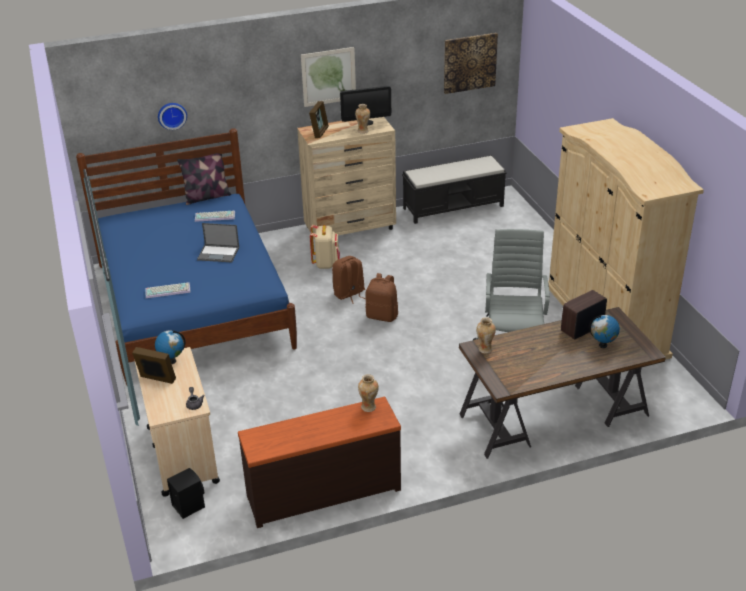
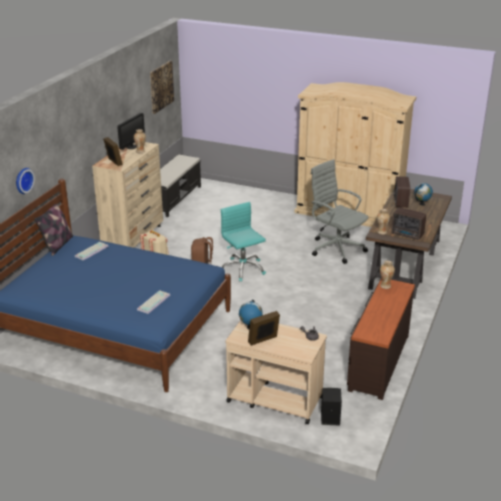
camera: 50 degrees left, 5 degrees down
(219, 253) = (141, 267): laptop -> none
(328, 77) = (101, 117): picture -> none
(382, 316) = (242, 269): brown backpack -> turquoise office chair
(505, 370) = (407, 235): none -> radio

